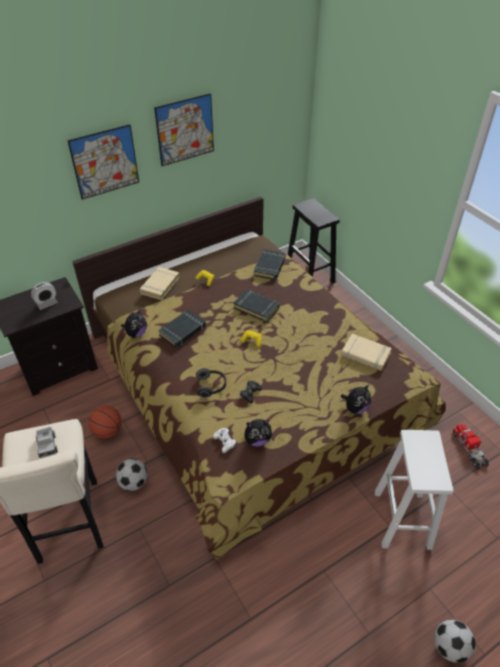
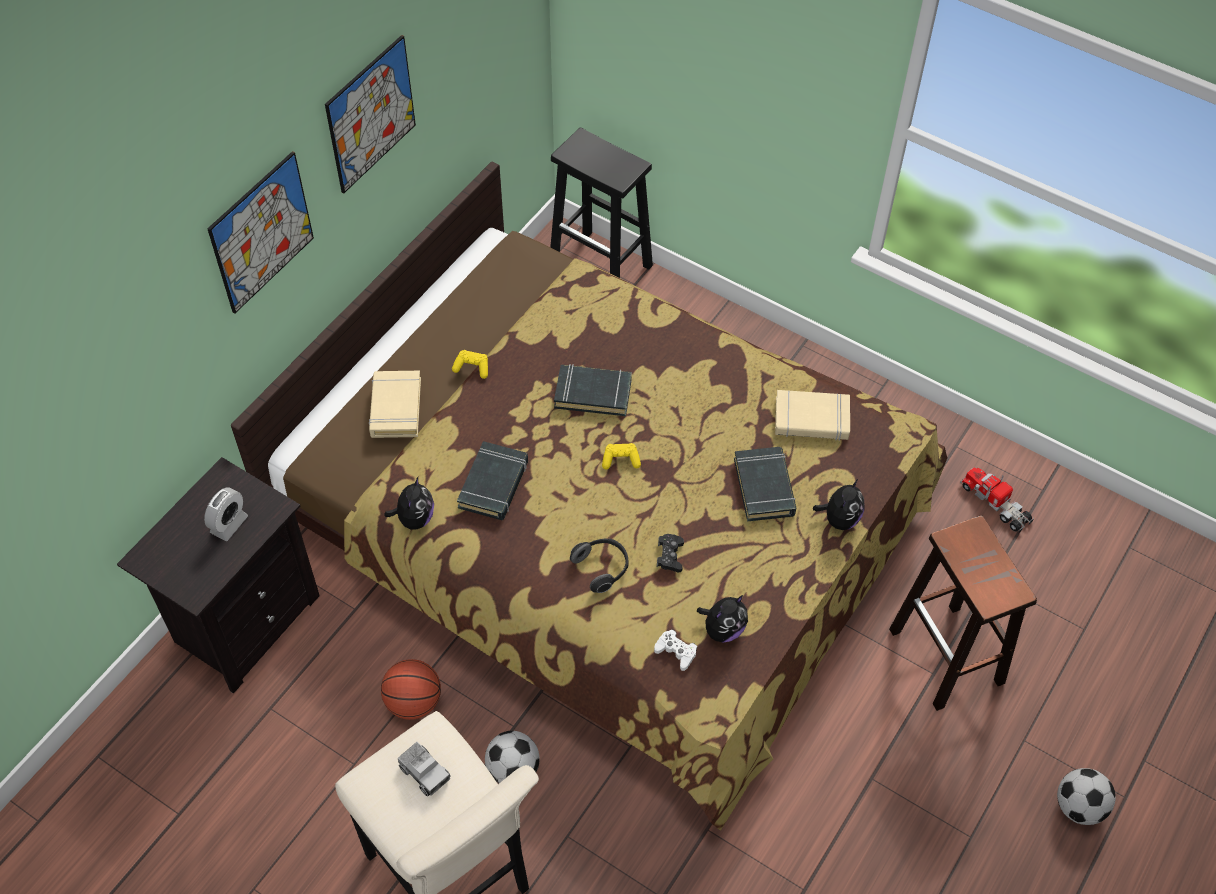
camera: 25 degrees left, 10 degrees up
(270, 267) = (570, 300): black book -> black book (764, 487)
(402, 521) = (947, 657): white stool -> brown stool

